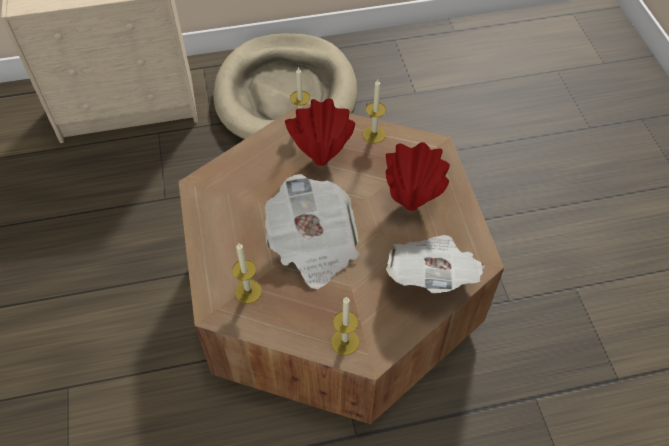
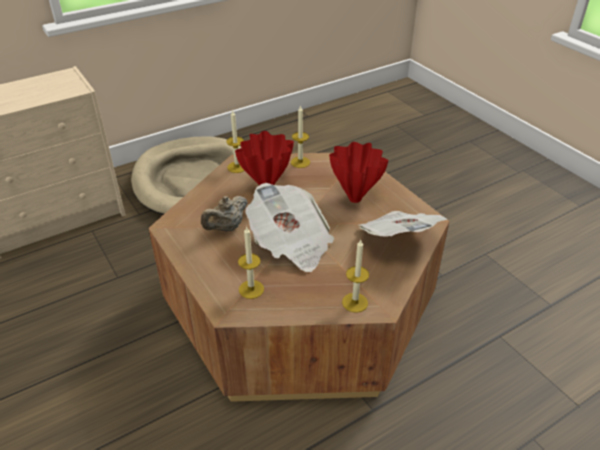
camera: 20 degrees left, 15 degrees down
(256, 205) = (226, 228): none -> beige teapot

